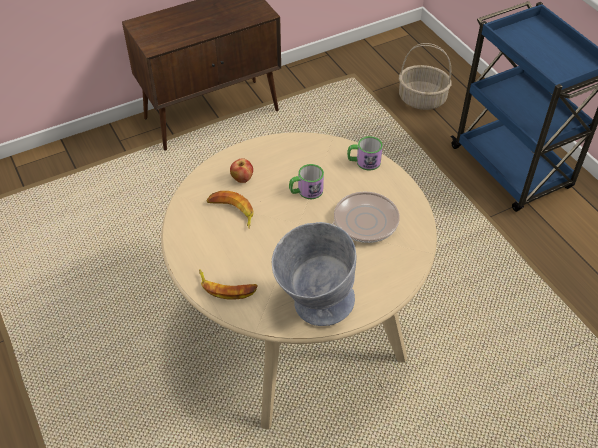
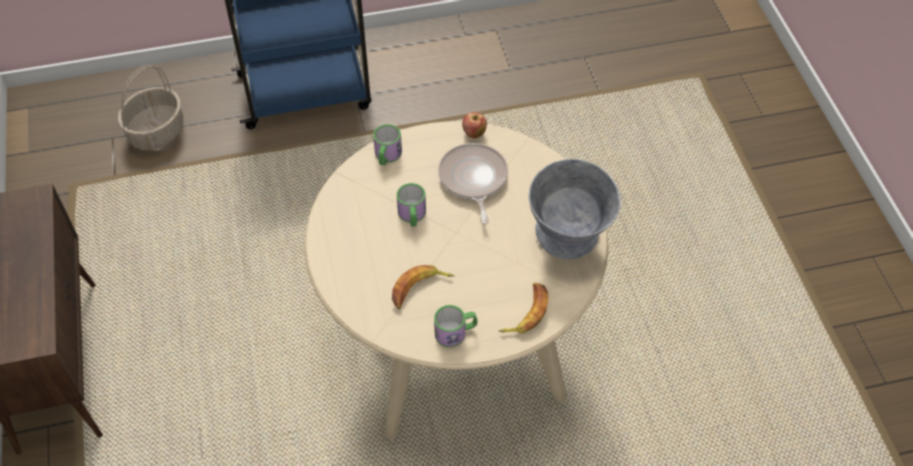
camera: 75 degrees left, 5 degrees up
(194, 243) = (455, 332): none -> mug
(242, 179) = (371, 270): apple -> apple (474, 133)

